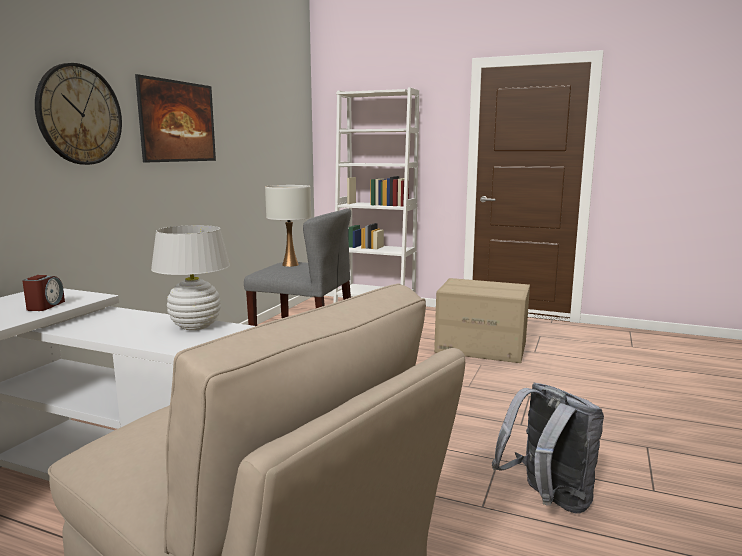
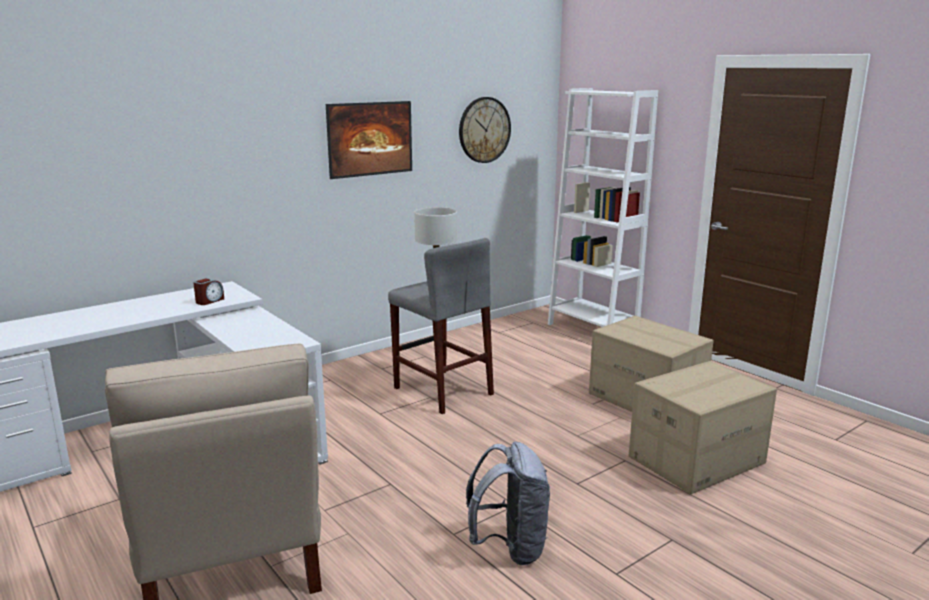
camera: 30 degrees right, 5 degrees up
(79, 115) = (270, 146): wall clock -> wall clock (484, 130)
(196, 326) = (284, 335): white table lamp -> none
(574, 381) = (696, 459): none -> cardboard box

